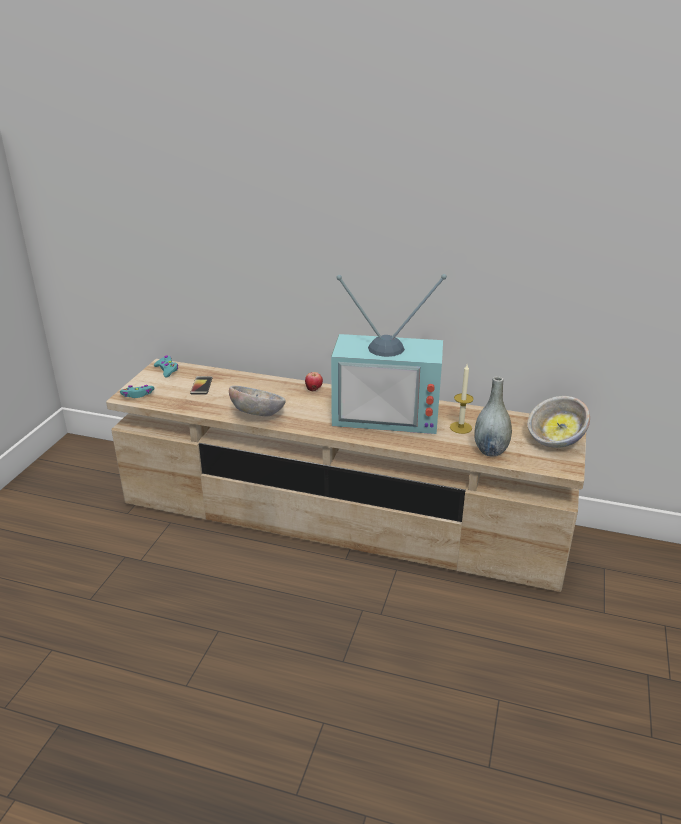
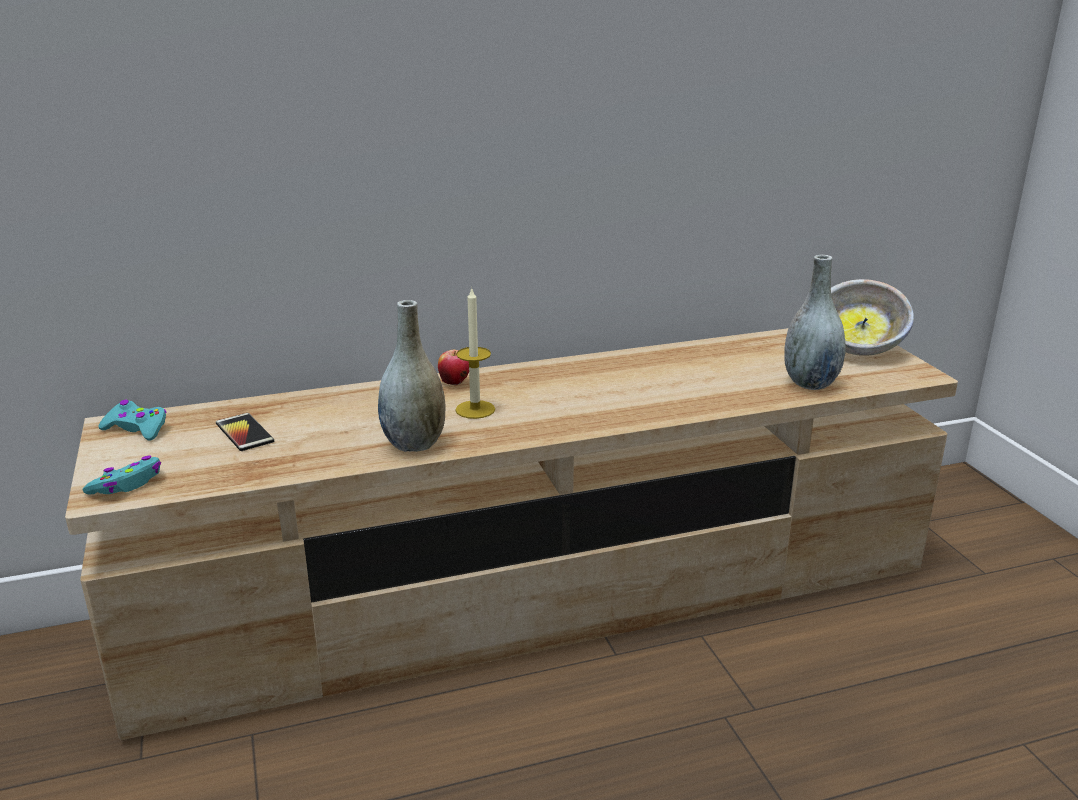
camera: 35 degrees left, 5 degrees down
(257, 415) = (414, 444): bowl -> grey vase
(388, 413) = (612, 381): television -> none
(460, 427) = (731, 368): candle -> candle (475, 409)

